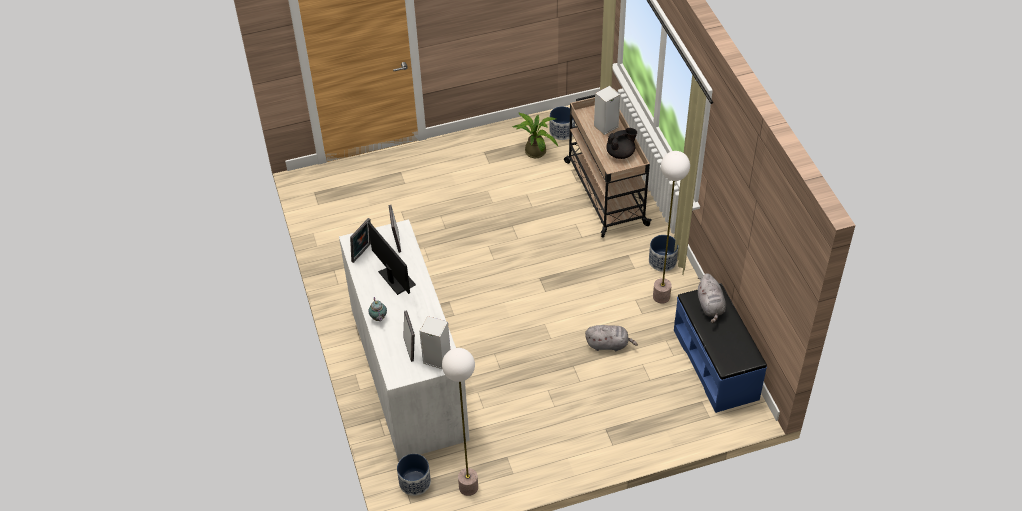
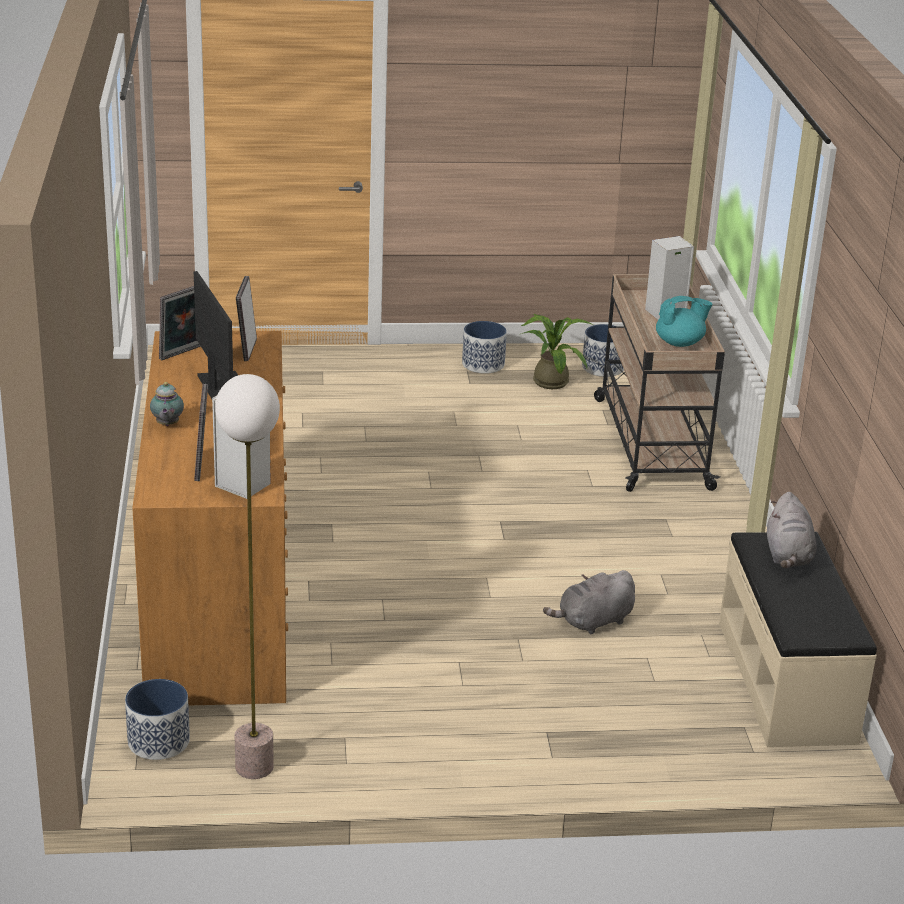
camera: 10 degrees right, 20 degrees down
(408, 372) = (219, 597): white dresser -> brown dresser
(609, 344) = (593, 622): grey plush toy -> grey plush toy turned 135 degrees clockwise
(621, 153) = (680, 343): black teapot -> turquoise teapot
(661, 297) = (710, 578): floor lamp -> none
(662, 261) = (725, 536): planter -> planter (483, 365)
(716, 364) = (787, 681): blue bench -> beige bench

